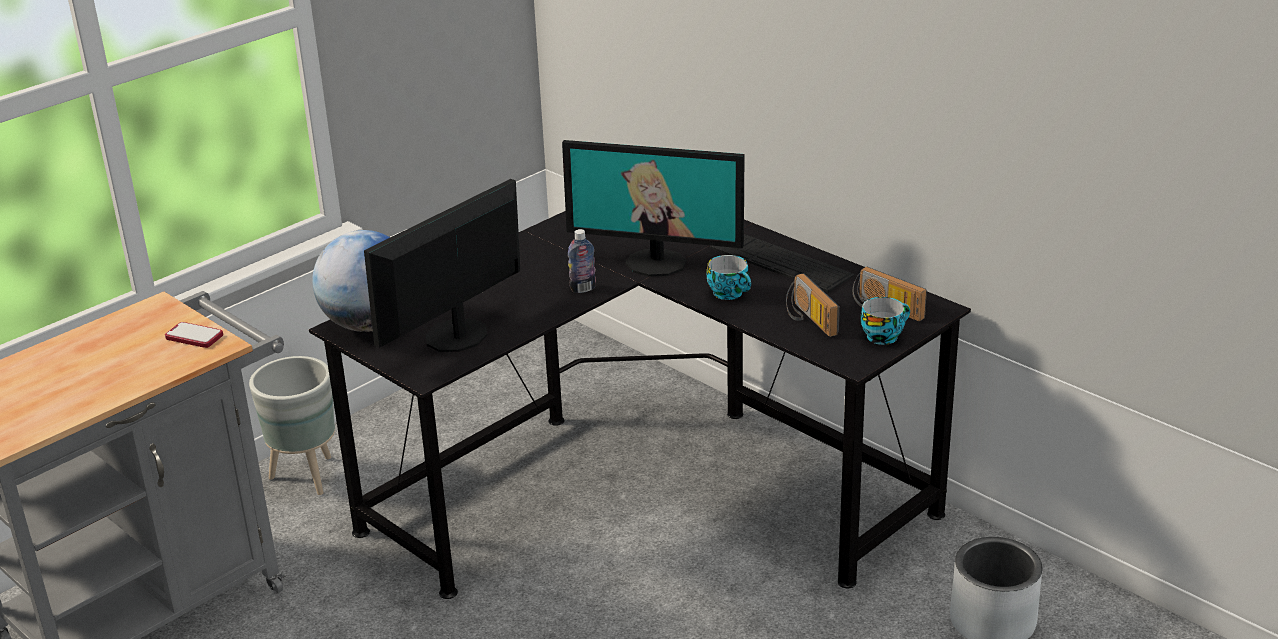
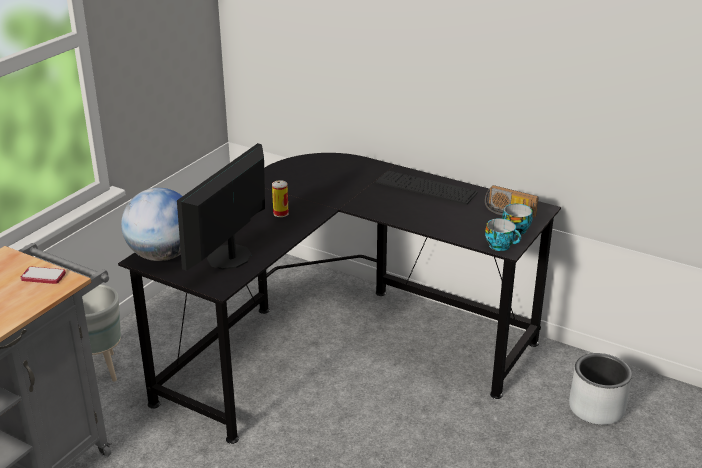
camera: 15 degrees left, 0 degrees up
(554, 281) = (280, 213): none -> can
(583, 289) = (303, 217): bottle -> none
(656, 262) = (344, 195): monitor -> none
(730, 293) = (403, 211): cup -> cup (501, 246)
(808, 319) = (463, 223): radio -> none

